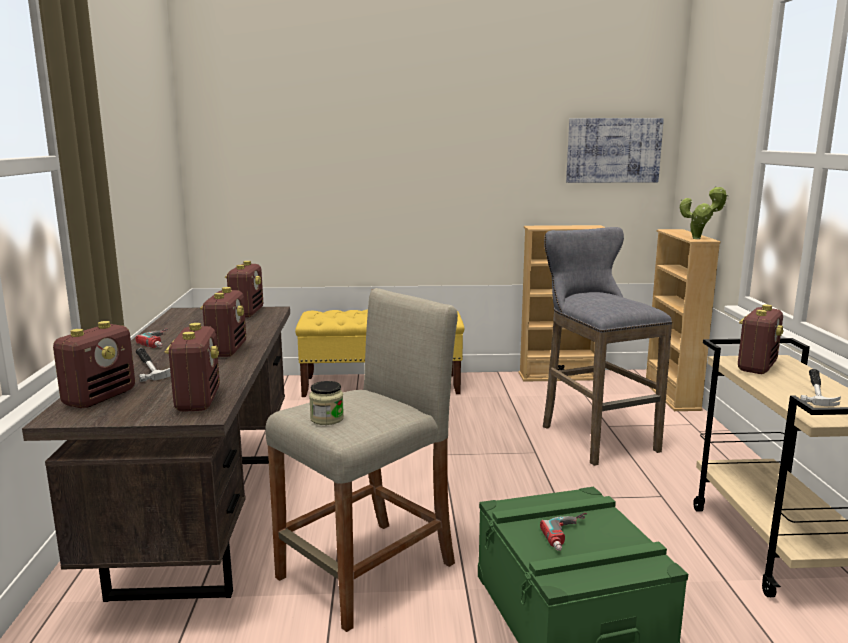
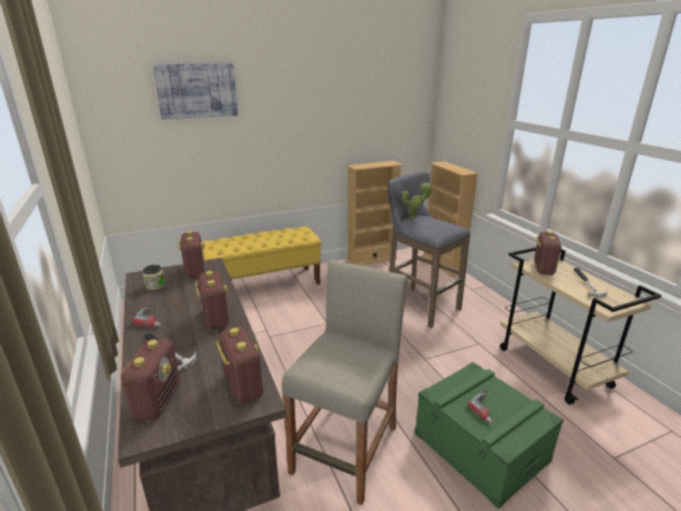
camera: 20 degrees left, 10 degrees up
(327, 419) = (335, 373): jar -> jar (155, 286)
(613, 150) = (400, 110): picture -> picture (197, 91)
(699, 238) = (465, 172): potted plant -> potted plant (414, 218)

